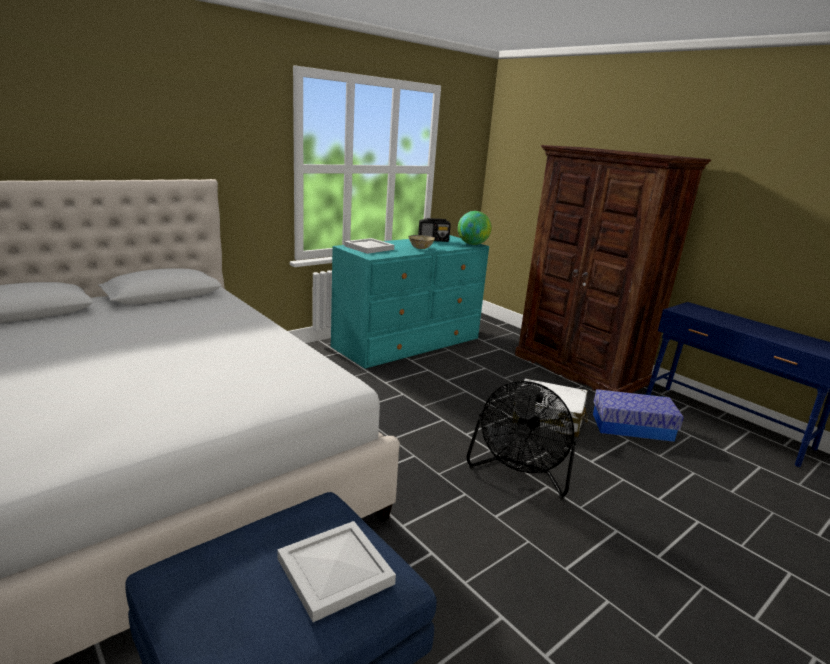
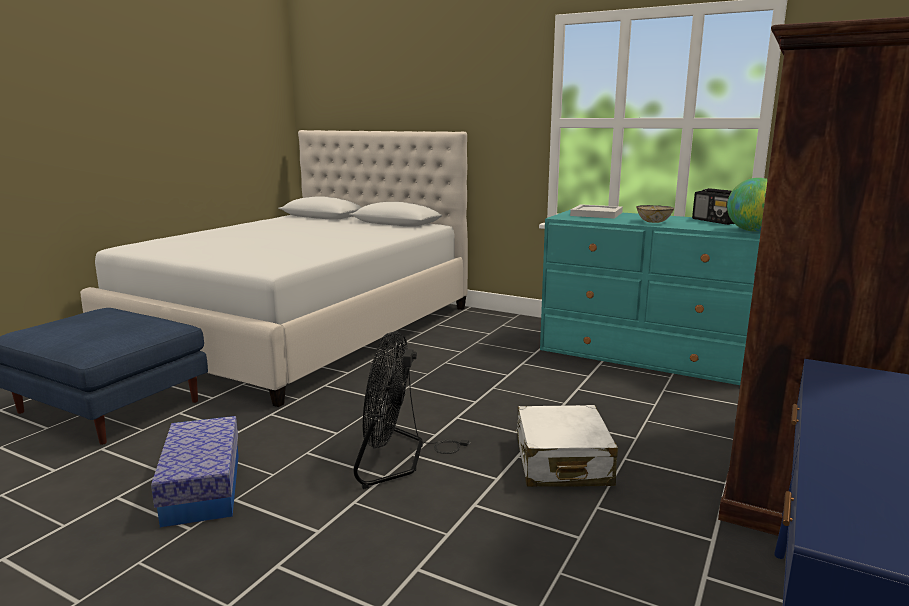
camera: 70 degrees right, 5 degrees down
(336, 570) = (97, 333): white tray -> none
(632, 427) = (632, 540): storage box -> storage box (202, 488)

